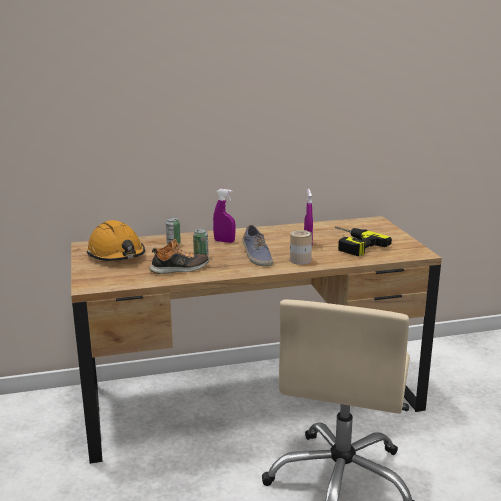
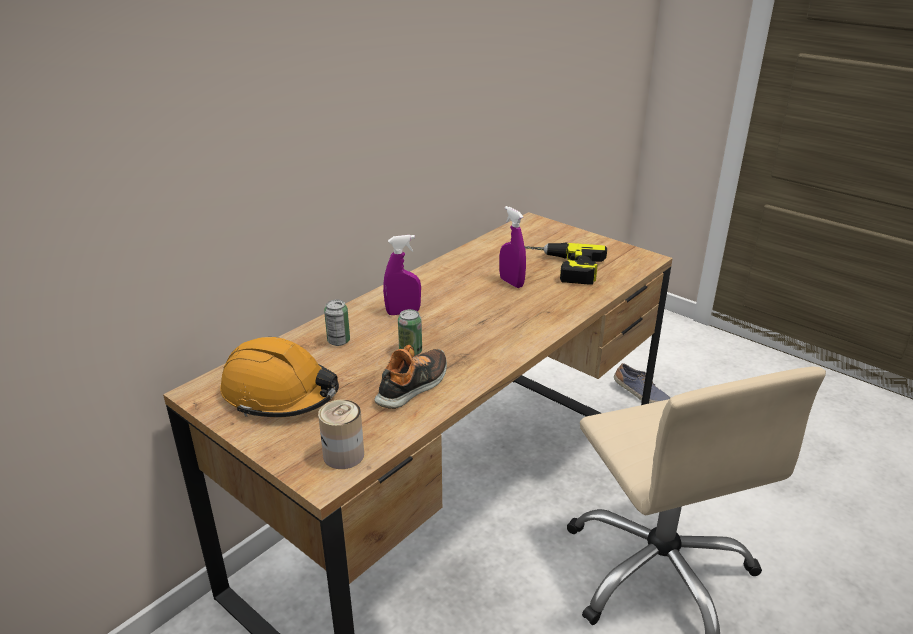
camera: 35 degrees left, 10 degrees up
(256, 256) = (481, 326): shoe -> shoe (640, 394)
(300, 260) = (541, 313): can -> can (343, 455)

